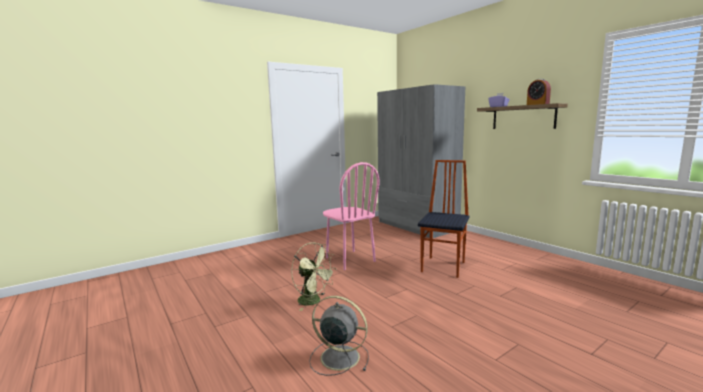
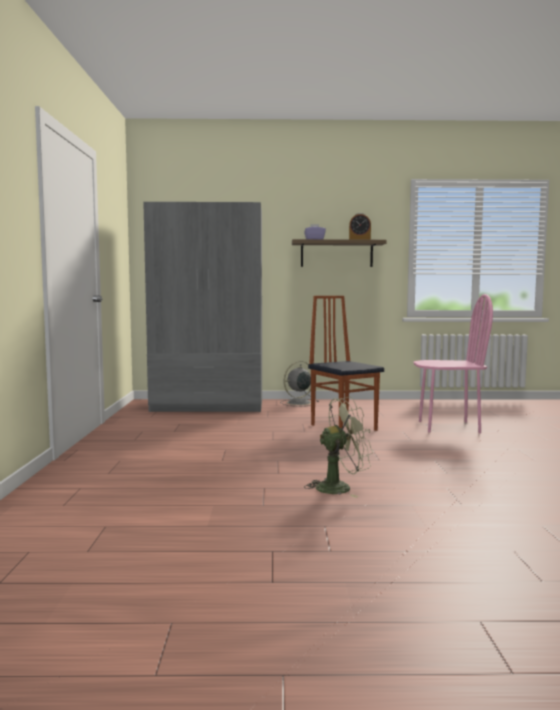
camera: 55 degrees left, 5 degrees down
(338, 357) = (485, 503): grey fan -> grey fan (298, 403)
(349, 260) = (246, 449): pink chair -> pink chair (448, 427)

